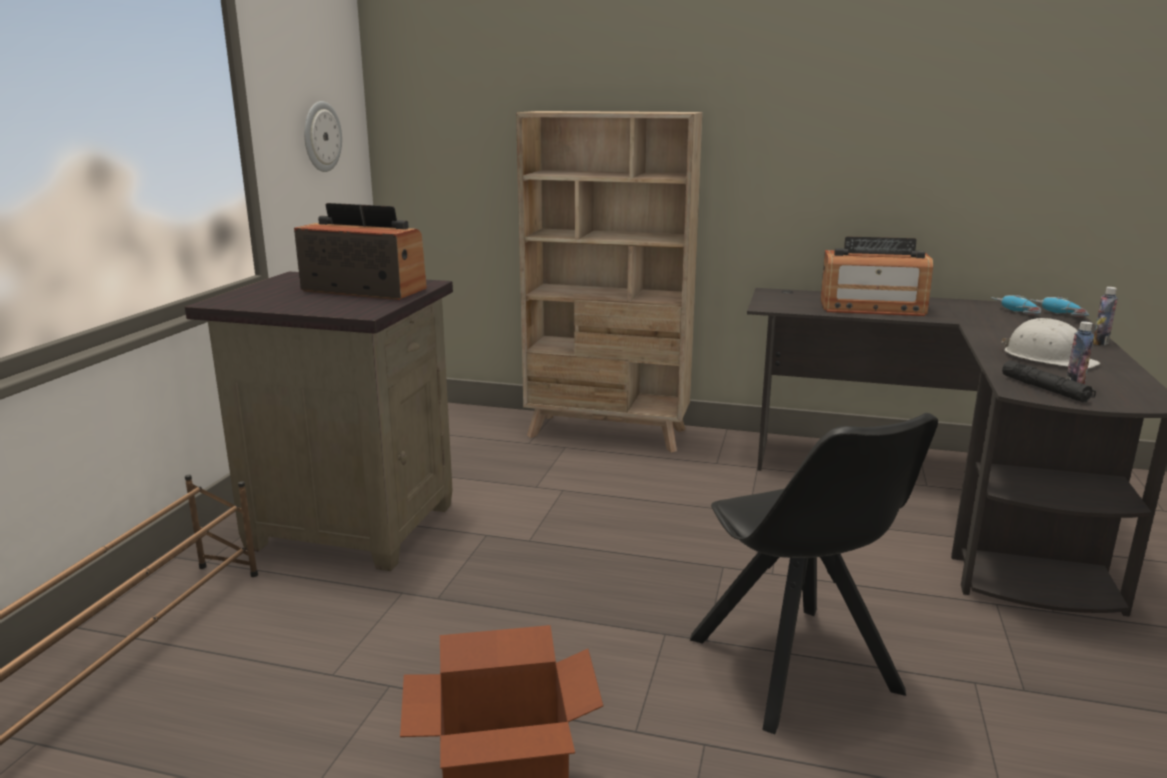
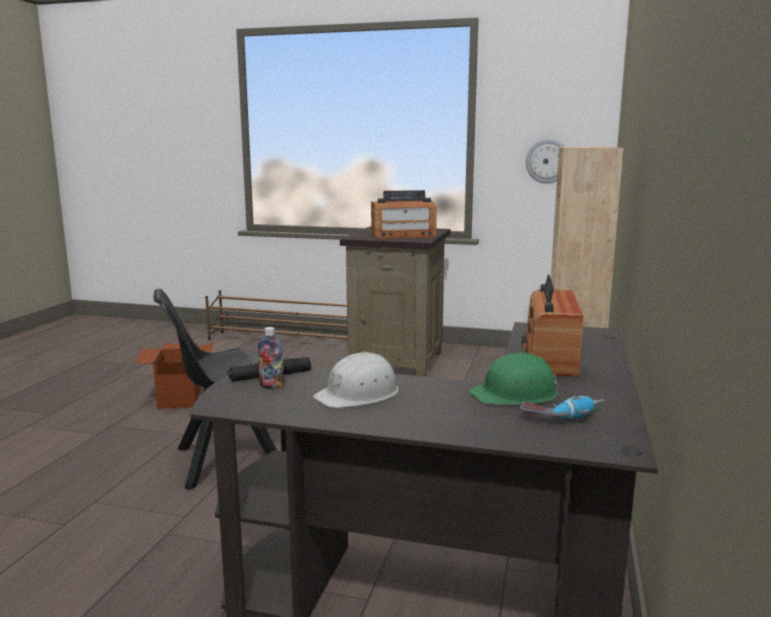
camera: 90 degrees right, 5 degrees down
(364, 290) = (403, 236): radio -> radio turned 60 degrees clockwise
(982, 320) = (515, 394): none -> green hard hat
(1057, 315) = (565, 439): power drill -> none
(1100, 343) = (421, 431): bottle -> none

